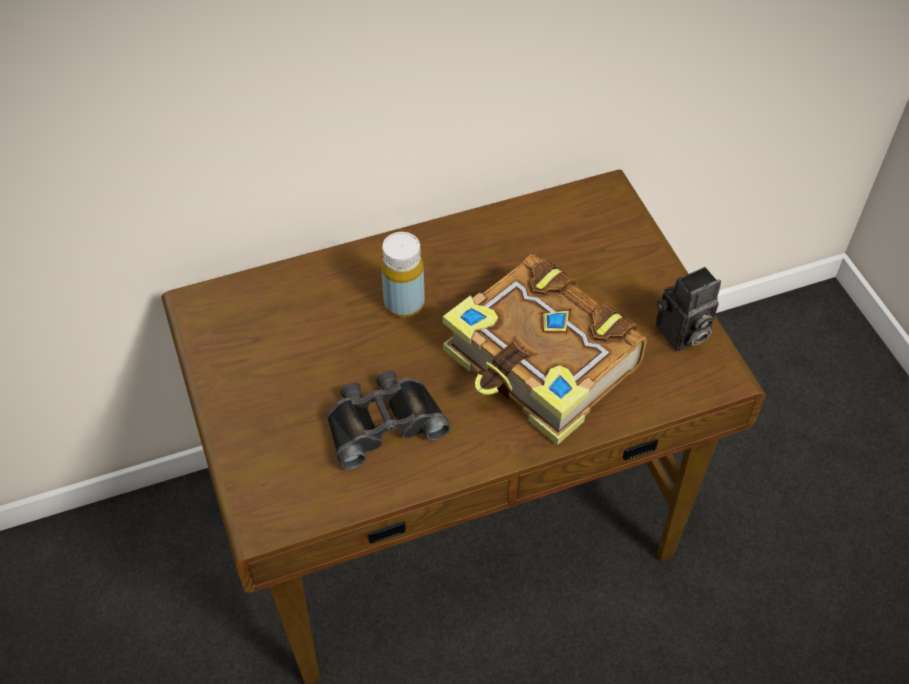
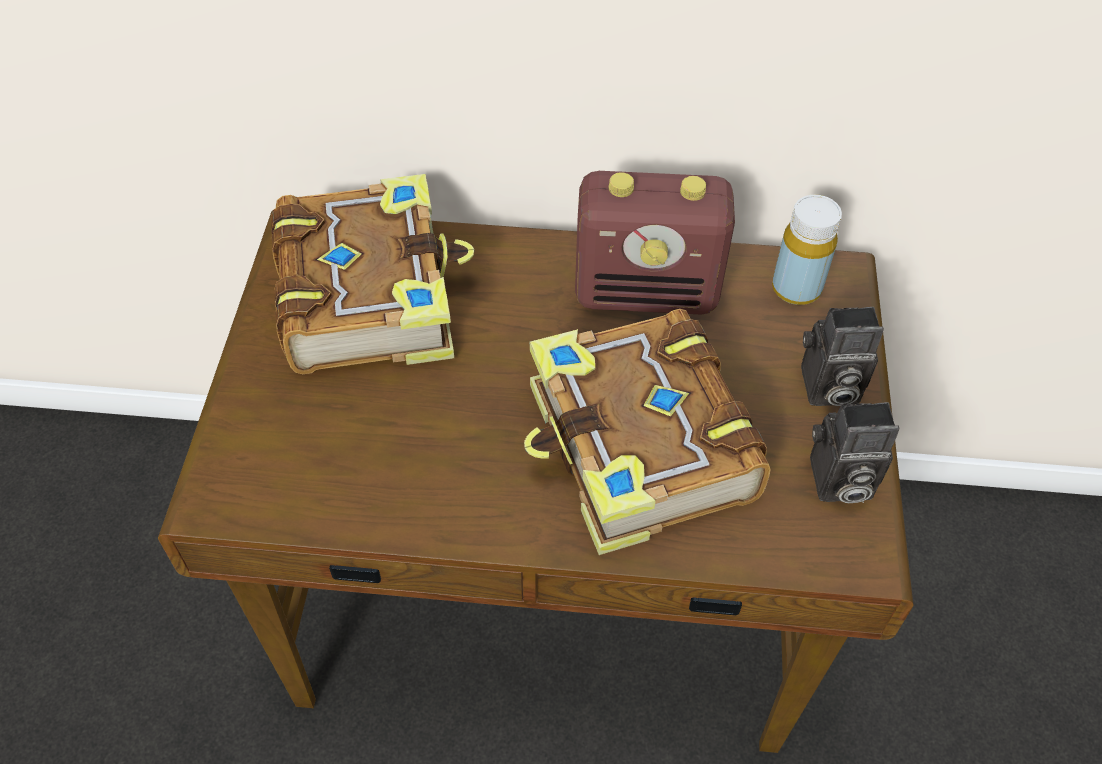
camera: 25 degrees right, 0 degrees up
(284, 329) = (370, 295): none -> book
(383, 422) = (412, 442): black binoculars -> none
(404, 303) = (519, 316): yellow bottle -> yellow bottle (796, 288)
(485, 253) = (647, 293): none -> radio
(641, 275) = (827, 389): none -> camera

